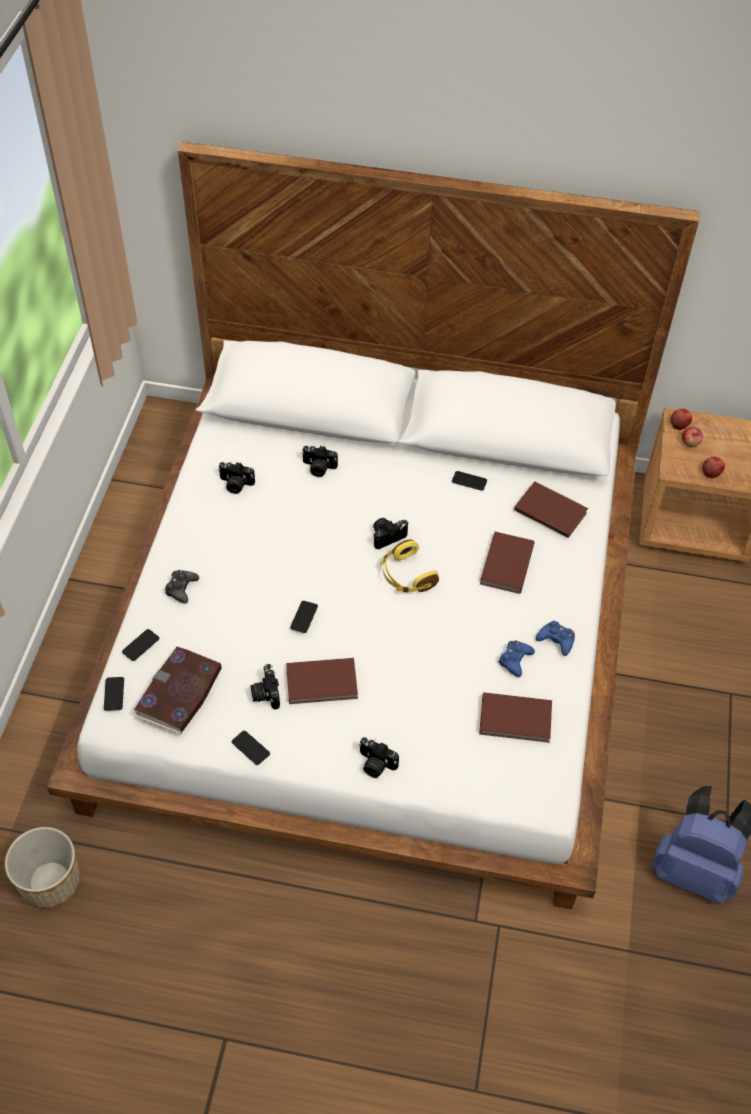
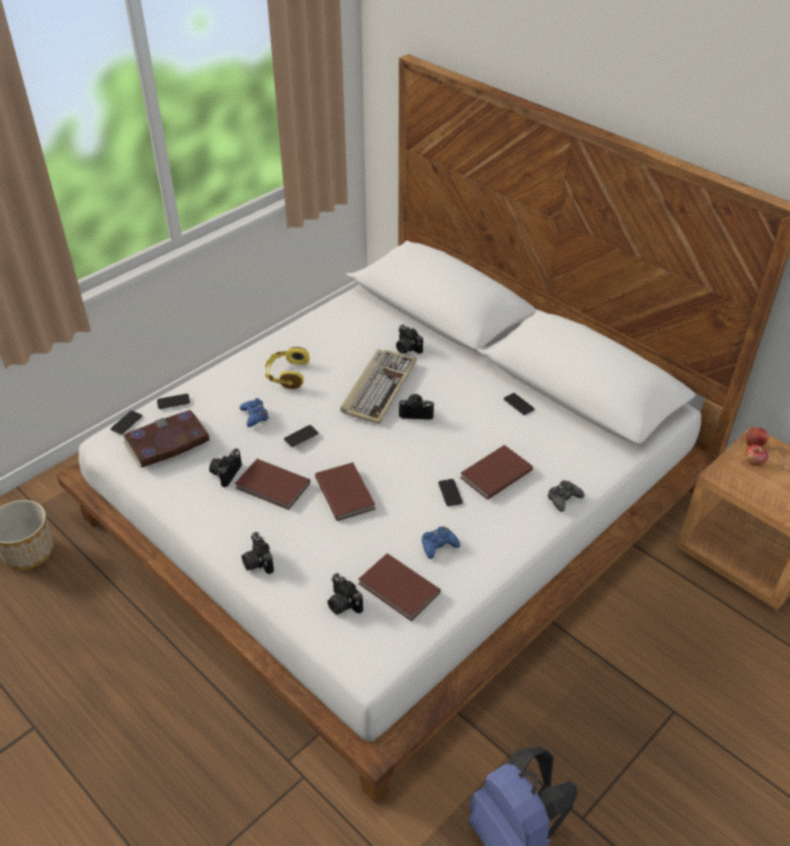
camera: 35 degrees right, 10 degrees down
(181, 588) = (235, 380): black game controller -> black game controller (563, 498)
(235, 484) = (336, 334): camera -> camera (342, 604)
(250, 748) = (180, 503): phone -> phone (450, 493)
(330, 526) = (378, 387): none -> keyboard
(406, 575) = (405, 445): yellow headphones -> yellow headphones (287, 374)
(550, 510) = (570, 453): brown book -> brown book (346, 492)
(556, 640) = (488, 548): blue game controller -> blue game controller (255, 416)
(711, 472) = (756, 492): apple -> none

